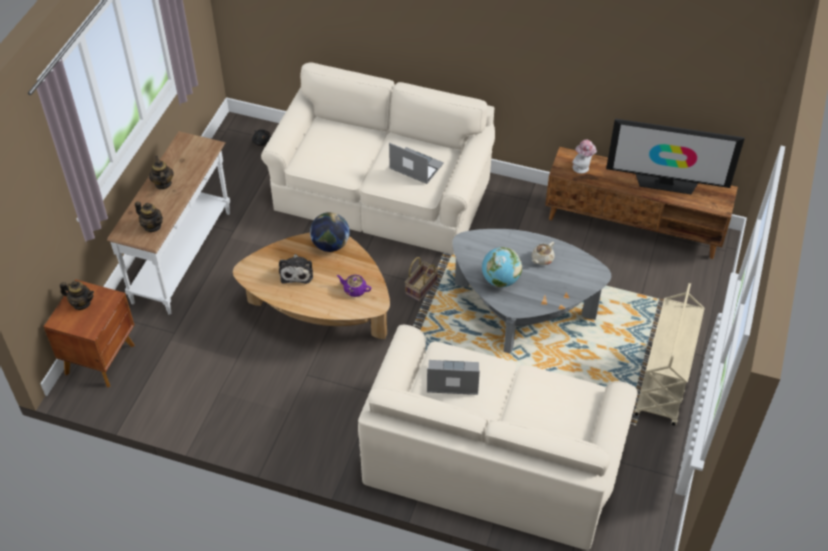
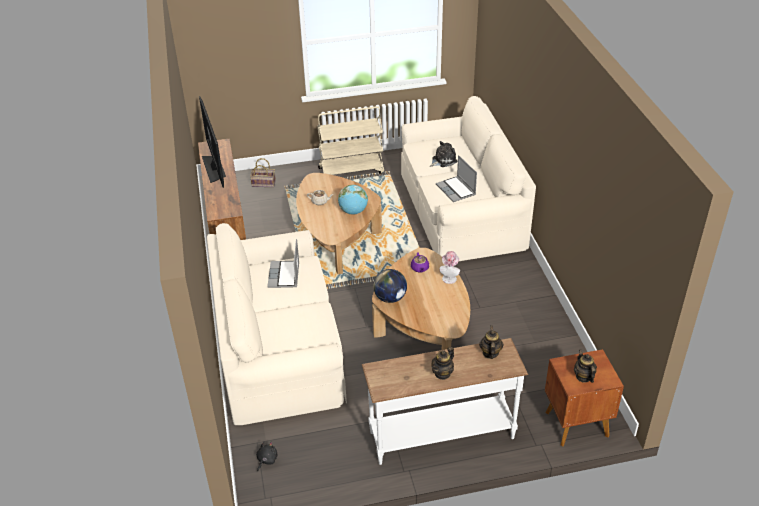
camera: 120 degrees left, 10 degrees down
(297, 272) = (430, 302): plush toy -> plush toy (443, 160)
(421, 288) = (359, 287): basket -> basket (264, 183)
(522, 306) = (336, 238): grey coffee table -> brown coffee table
(582, 168) = (224, 203): hat -> hat (449, 277)

